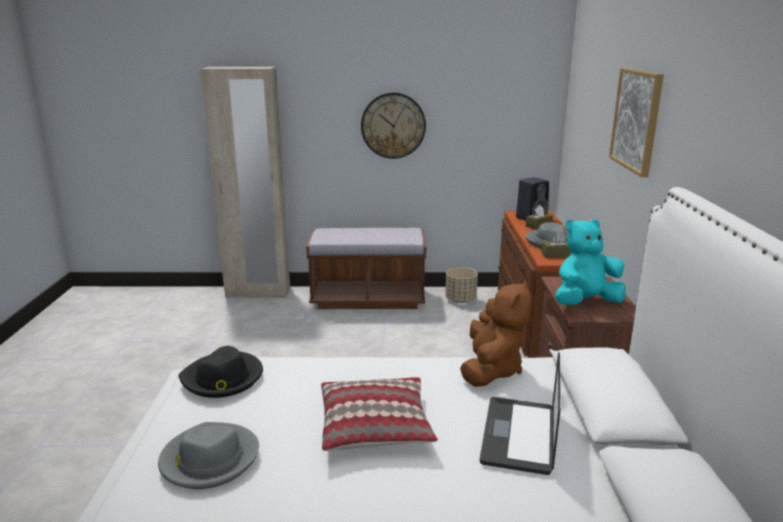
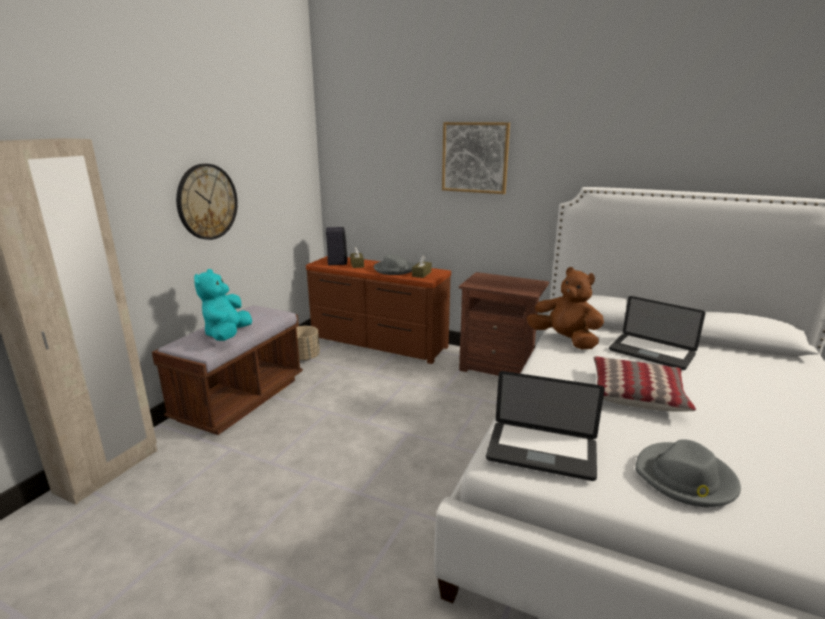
camera: 65 degrees left, 0 degrees up
(223, 378) = (541, 452): black hat -> laptop
(585, 303) = (512, 286): turquoise plush toy -> turquoise plush toy (227, 335)

